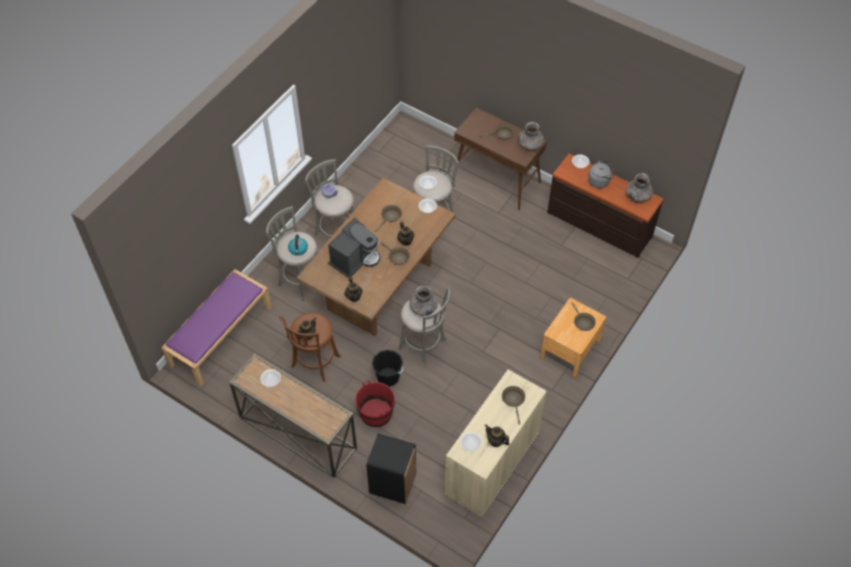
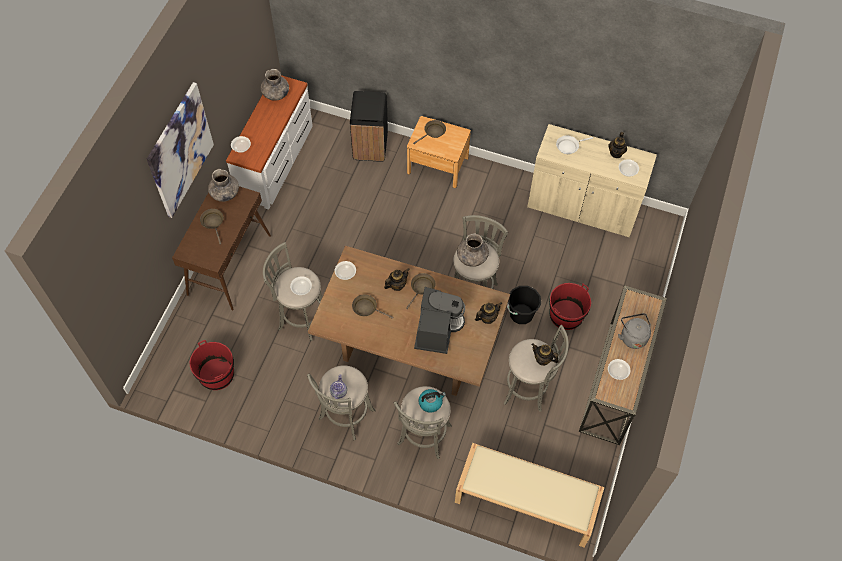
camera: 105 degrees left, 5 degrees up
(220, 335) = (525, 501): purple bench -> beige bench
(314, 363) = (529, 389): brown stool -> grey stool
(355, 259) = (437, 330): coffee machine -> coffee machine turned 75 degrees clockwise
(392, 483) = (634, 283): black trash can -> black trash can (370, 147)
(398, 160) = (216, 374): none -> red bucket
(513, 400) = (569, 146): brown frying pan -> white frying pan
(532, 77) = (180, 150): none -> picture
(598, 225) = (276, 161): brown dresser -> white dresser
(600, 181) = (262, 127): grey kettle -> grey kettle (632, 336)

